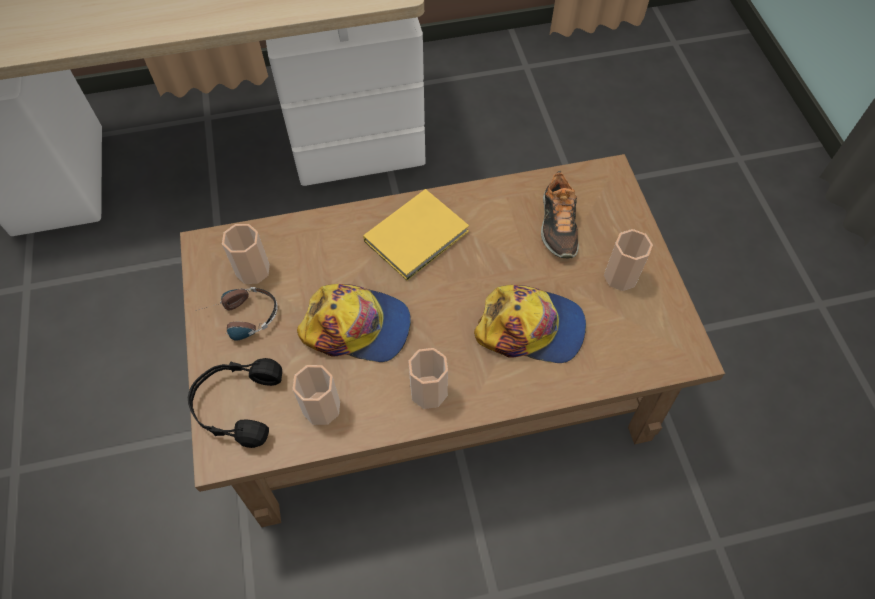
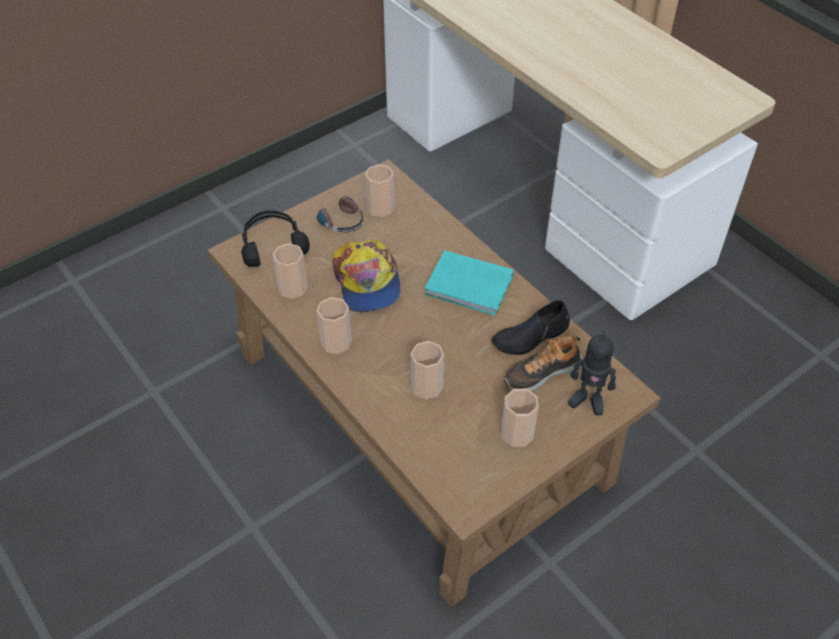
camera: 65 degrees right, 10 degrees down
(419, 236) = (470, 286): yellow book -> turquoise book
(510, 215) = (530, 336): none -> black shoe
(531, 328) = (427, 386): cap -> cup
(605, 205) = (588, 400): none -> toy robot

